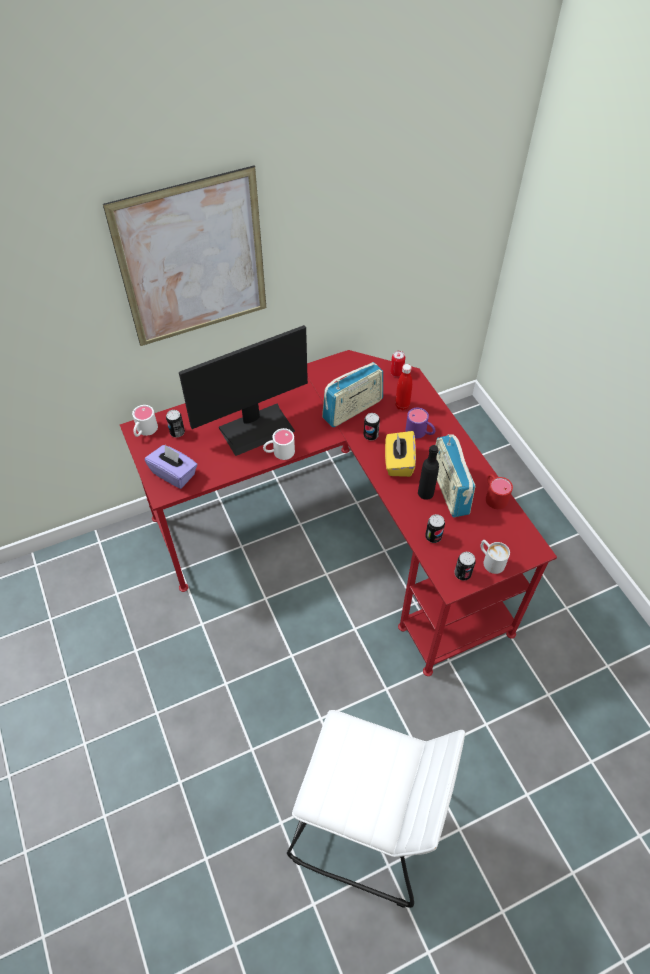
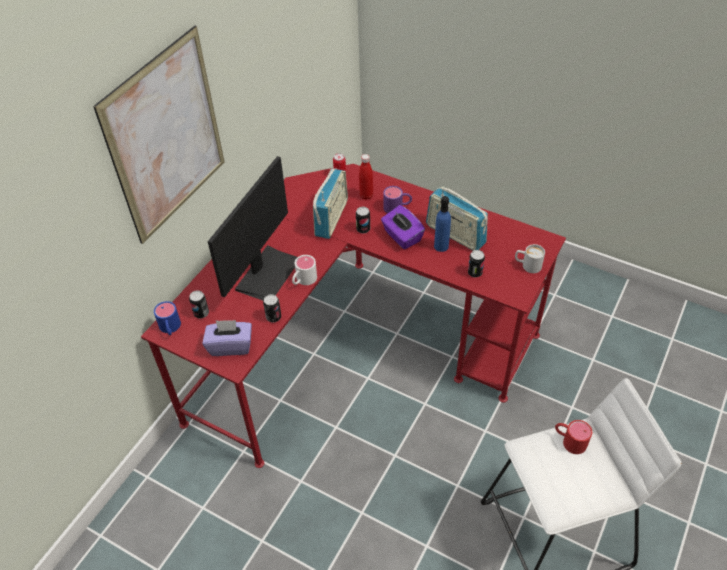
camera: 35 degrees left, 5 degrees down
(144, 431) = (170, 328): white mug -> blue mug
(398, 462) = (402, 236): yellow tissue box -> purple tissue box
(425, 493) = (441, 246): black bottle -> blue bottle
(462, 574) = (518, 285): can -> can (273, 317)
(494, 496) = (489, 221): red mug -> red mug (569, 440)

